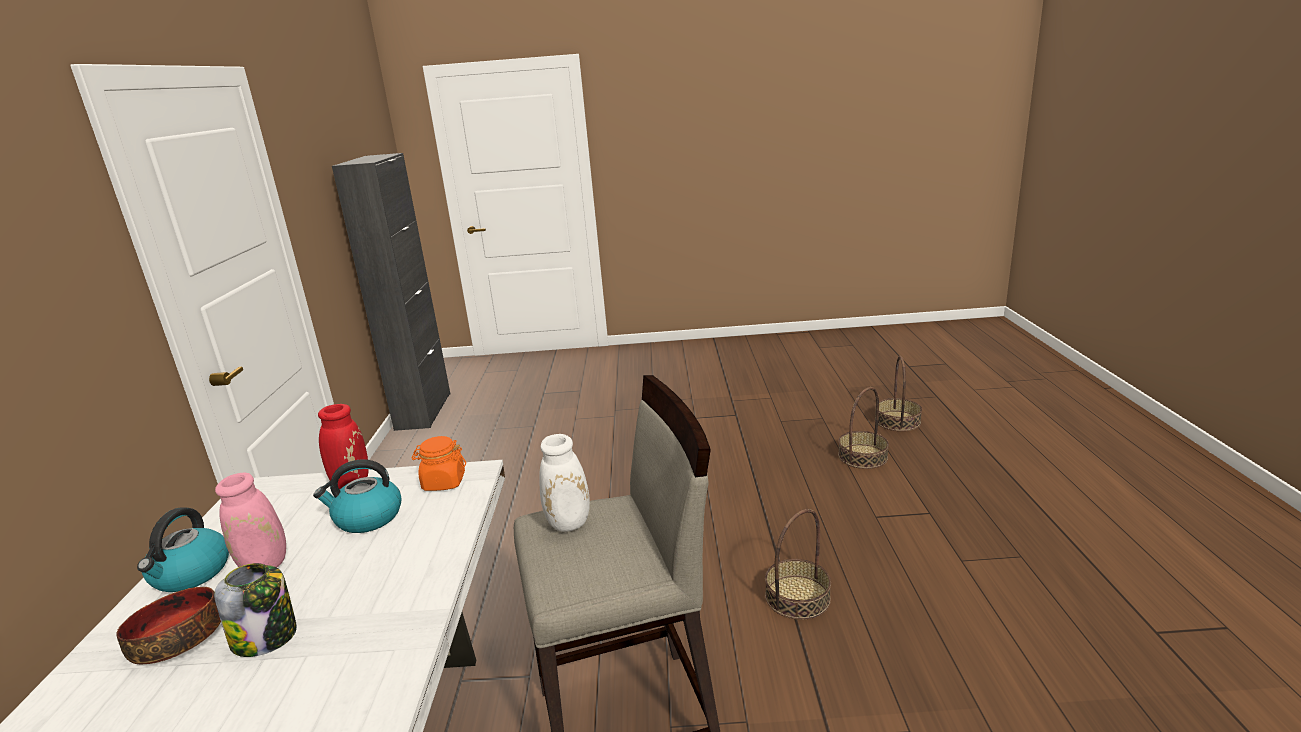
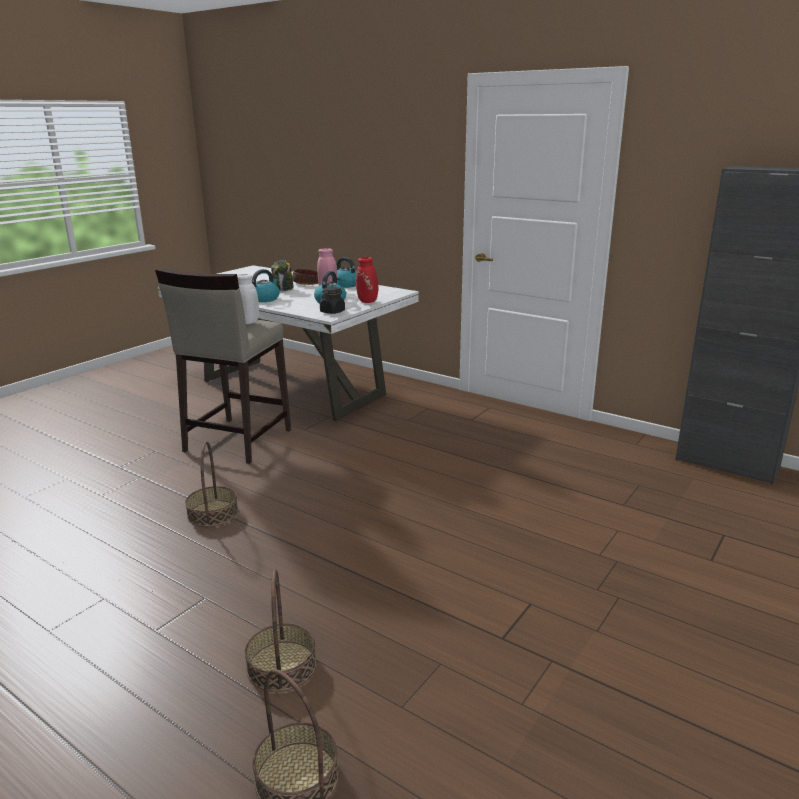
camera: 125 degrees right, 0 degrees up
(387, 604) = (264, 299): none -> kettle
(443, 482) = (332, 312): orange jar -> black jar

